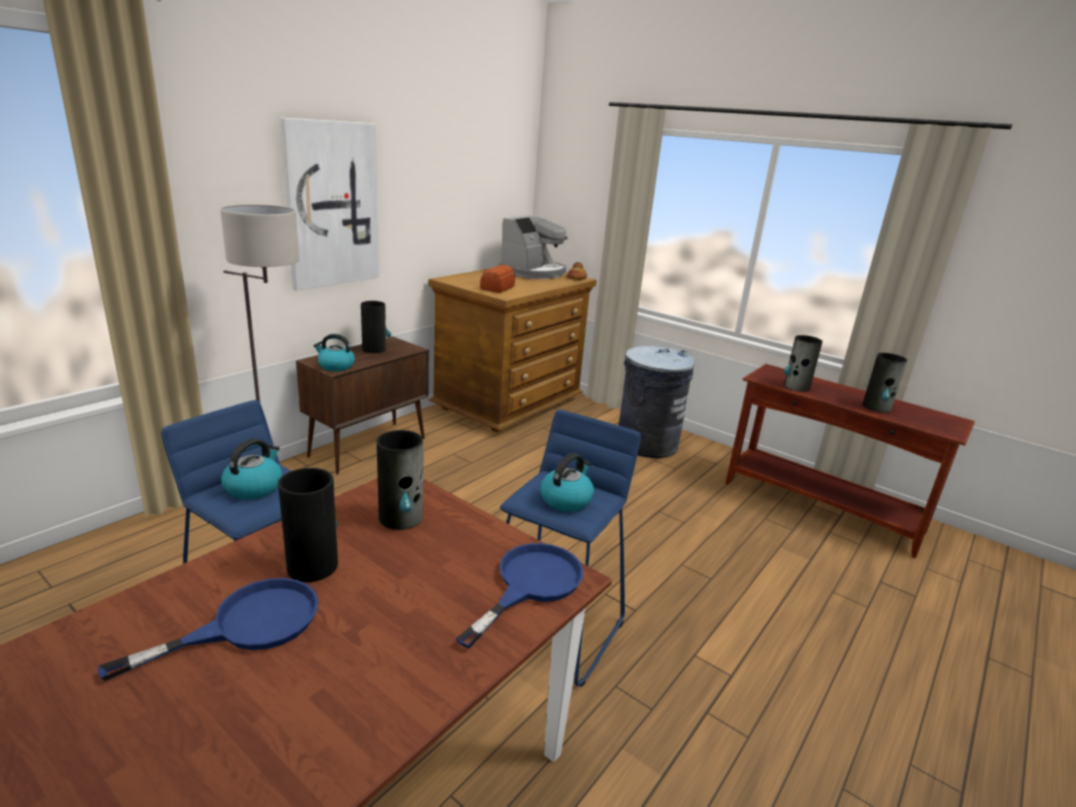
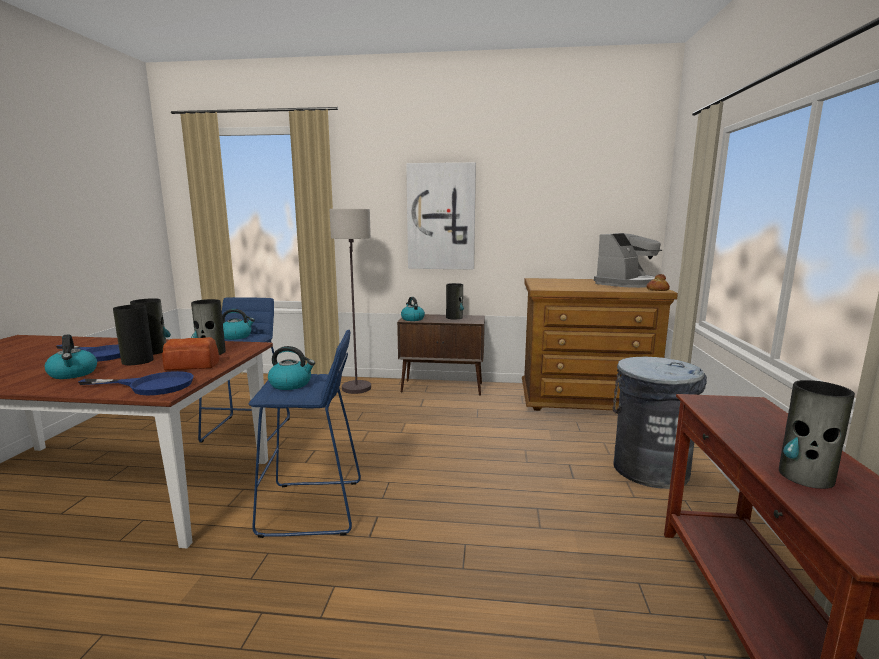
camera: 60 degrees right, 10 degrees down
(371, 659) = (73, 374): none -> kettle
(498, 288) = (554, 285): bread -> bread (193, 365)
(533, 272) = (628, 283): coffee machine -> coffee machine turned 45 degrees counterclockwise
(796, 387) = (727, 419): vase -> vase (137, 361)

